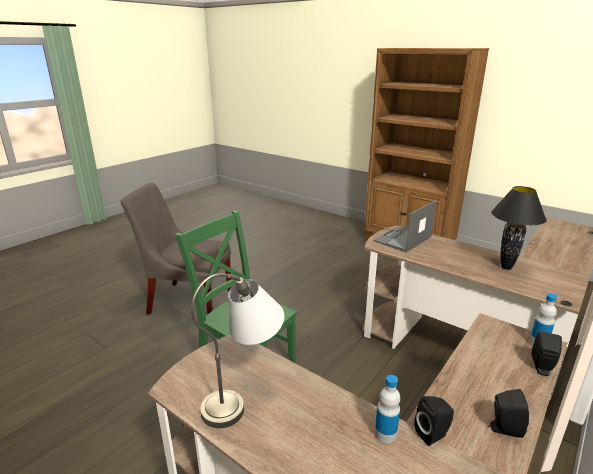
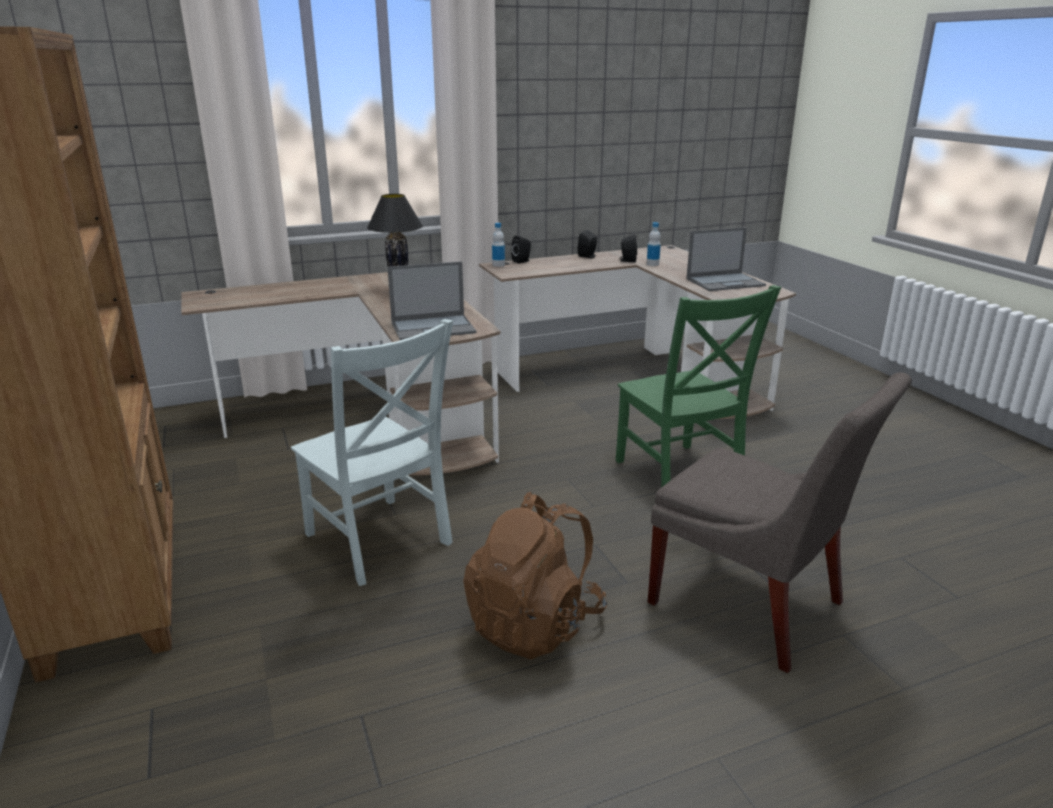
camera: 150 degrees left, 0 degrees up
(246, 395) = (726, 282): grey table lamp -> laptop
(269, 272) = (535, 624): none -> brown backpack
(357, 278) = (380, 542): none -> grey chair

